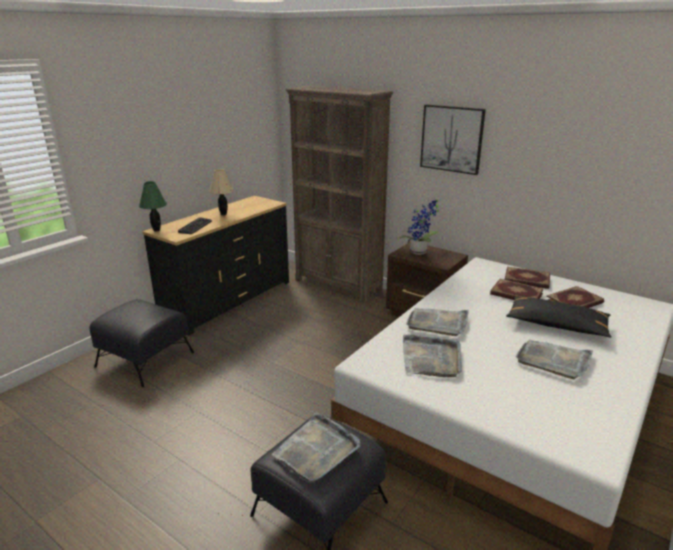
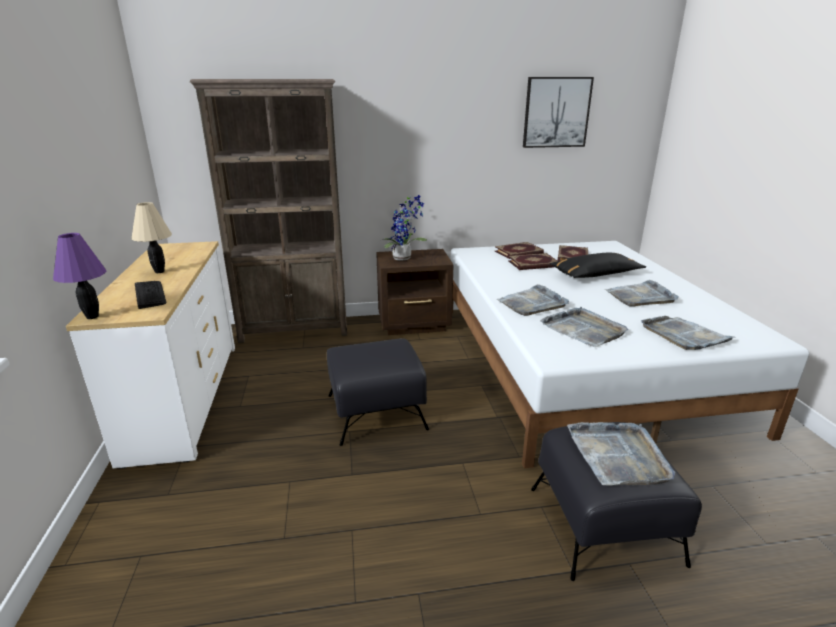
camera: 45 degrees left, 0 degrees up
(145, 359) = (172, 522): black ottoman -> black ottoman (375, 411)
(156, 230) = (92, 316): green table lamp -> purple table lamp
(227, 301) = (184, 398): black dresser -> white dresser
(452, 139) = (411, 128): picture -> picture (556, 112)
(509, 405) = (684, 335): none -> grey tray

